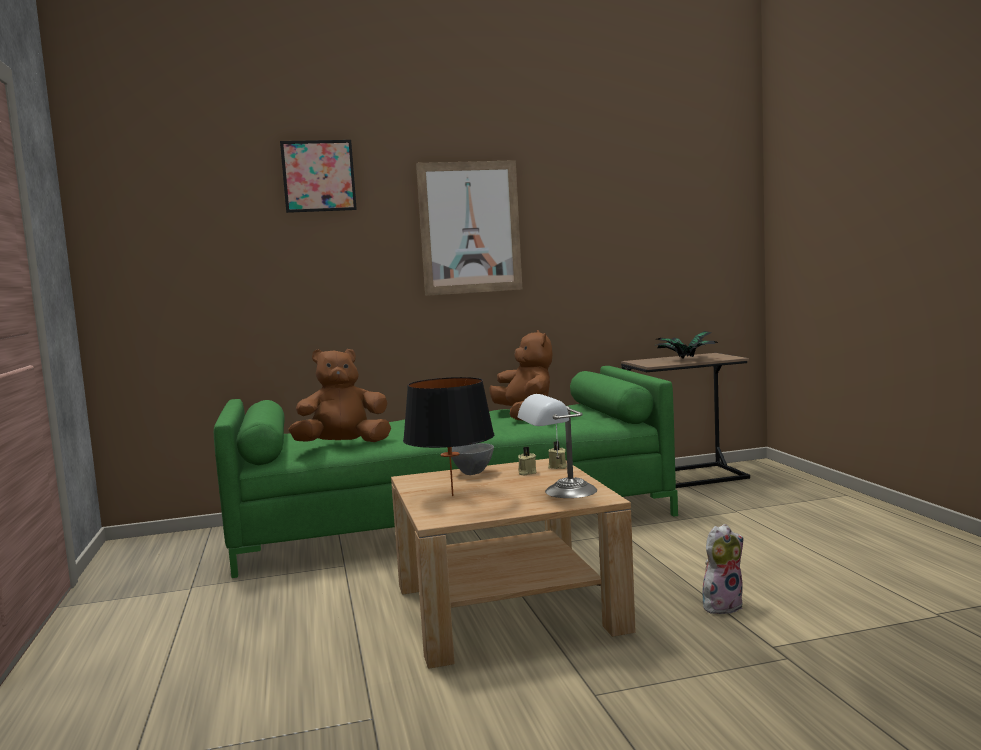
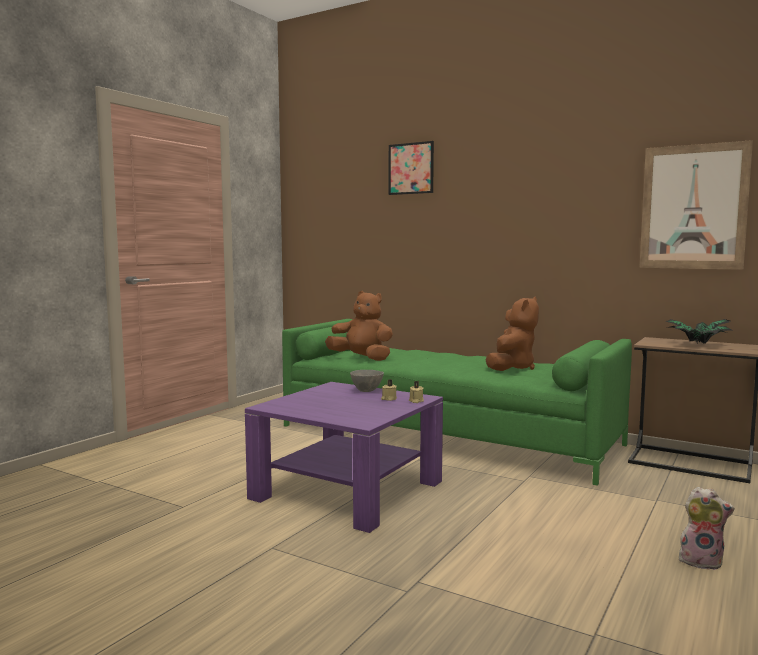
camera: 45 degrees right, 0 degrees up
(452, 496) = (314, 398): black table lamp -> none
(470, 228) = (515, 207): picture -> picture (693, 207)
(507, 608) = (347, 490): brown coffee table -> purple coffee table
(561, 492) = (359, 414): white table lamp -> none
(722, 605) = (458, 546): plush toy -> plush toy (701, 561)

